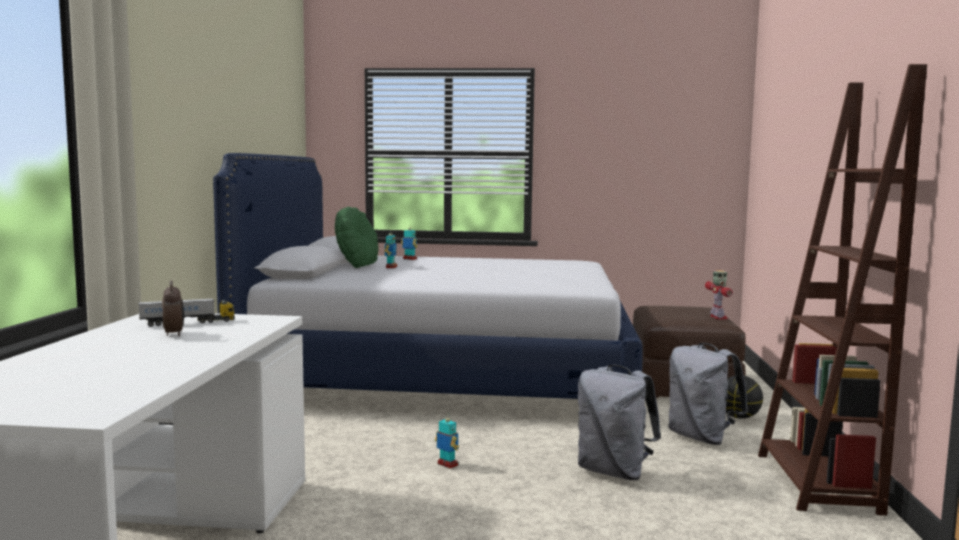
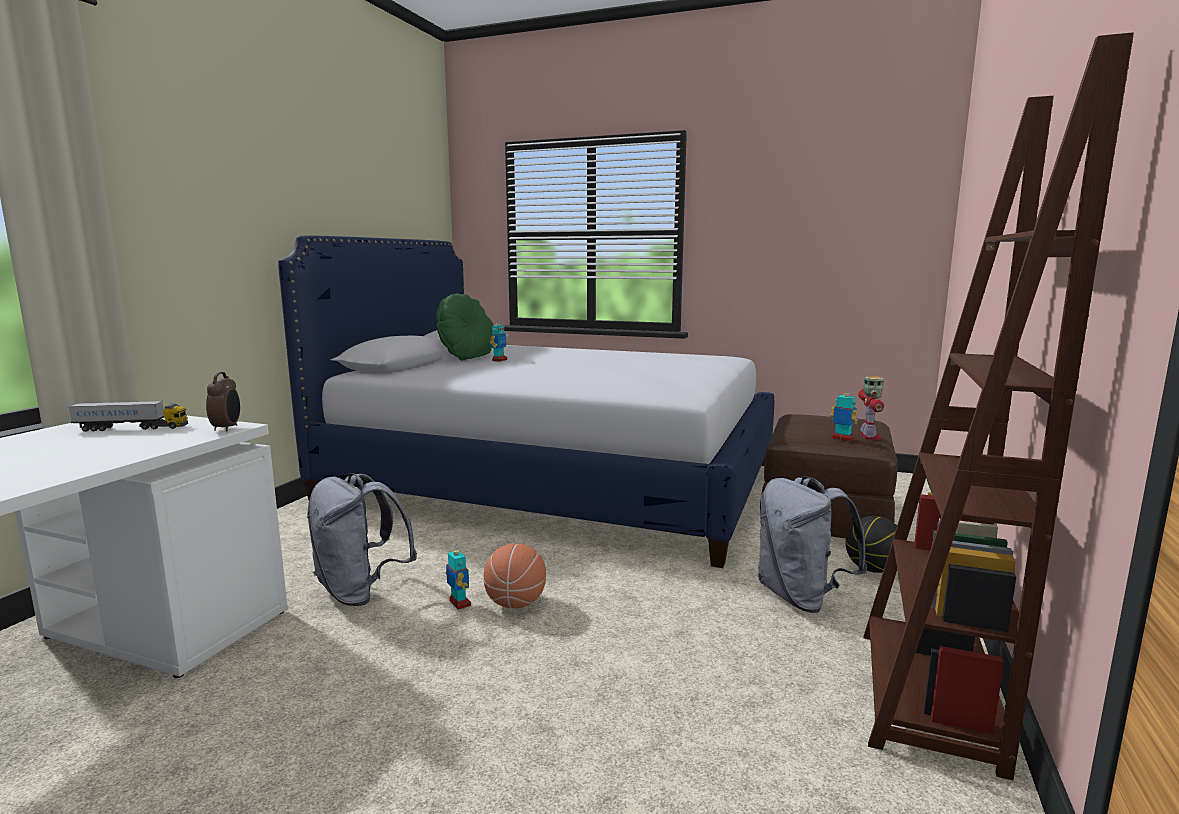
camera: 15 degrees right, 5 degrees up
(174, 334) = (81, 444): alarm clock -> alarm clock (227, 428)
(409, 259) = (537, 350): toy robot -> toy robot (842, 439)
(493, 460) = (515, 603): none -> basketball
(614, 472) = (649, 640): grey backpack -> grey backpack (360, 592)

